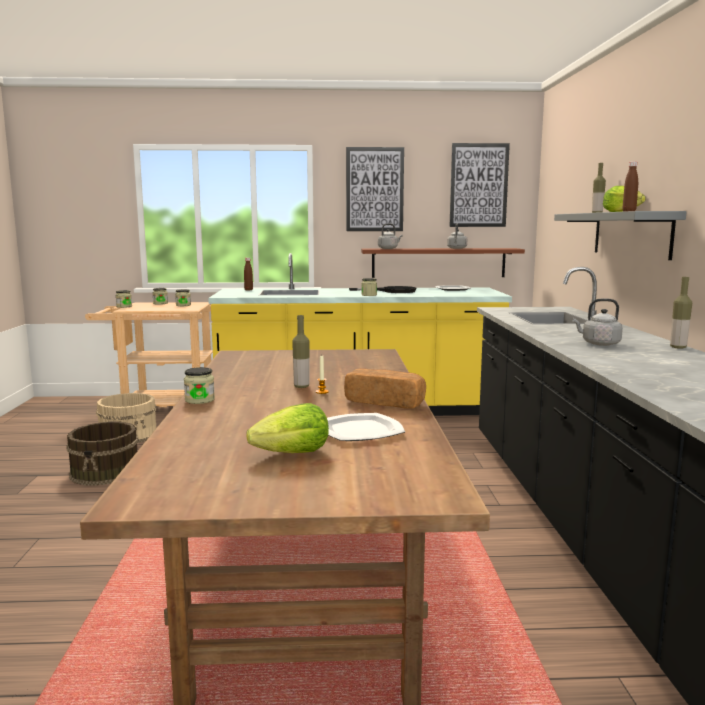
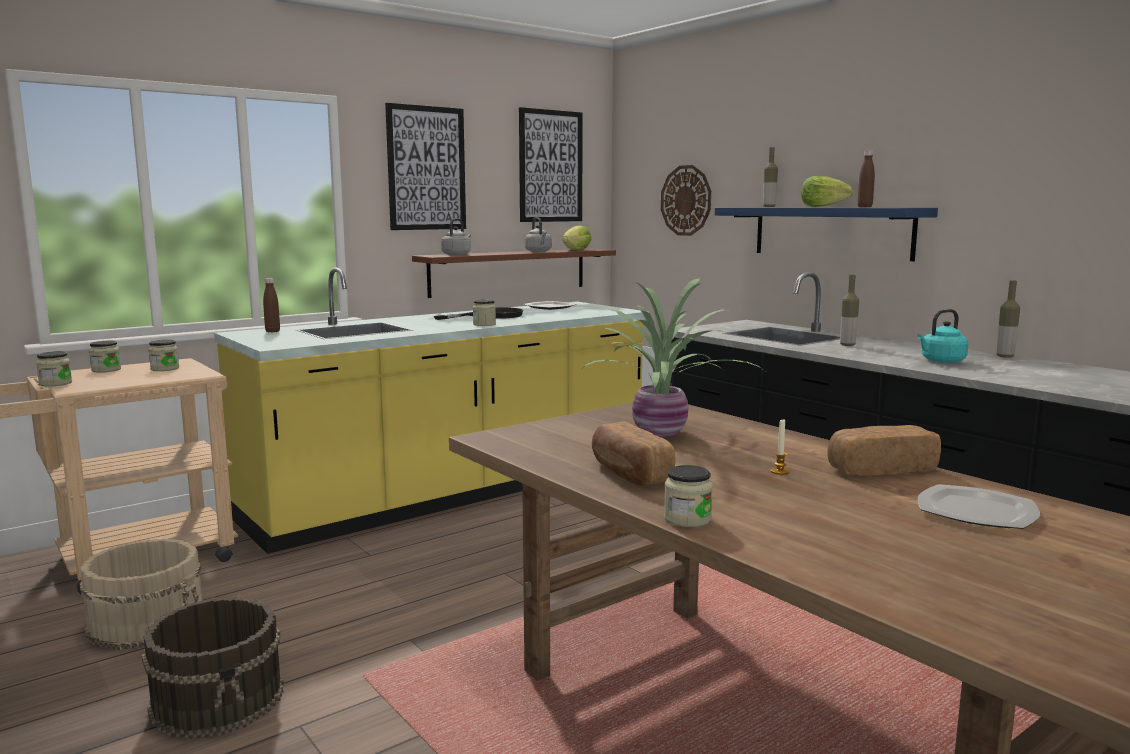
camera: 35 degrees left, 0 degrees up
(242, 378) = (629, 473): none -> bread
(293, 454) = (1022, 560): lettuce -> lettuce (576, 250)
(301, 386) = (735, 469): bottle -> bottle (847, 345)
(327, 365) = (662, 433): none -> potted plant
(567, 209) = (686, 200): none -> wall clock
(598, 344) = (941, 361): grey kettle -> turquoise kettle
(631, 234) = (831, 232): grey shelf -> blue shelf

